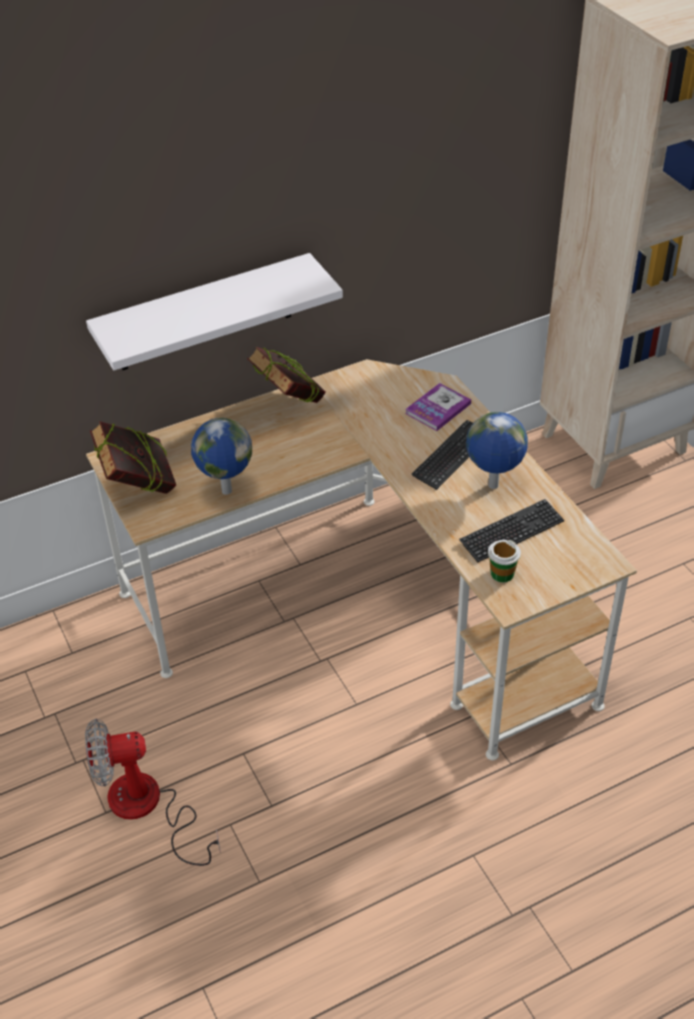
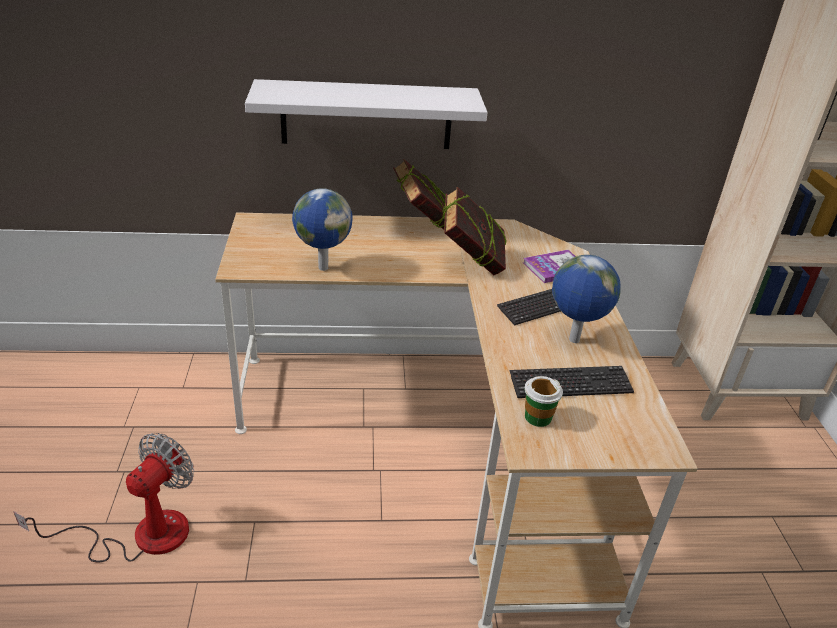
camera: 20 degrees right, 10 degrees down
(139, 487) = (254, 244): book -> book (471, 264)
(148, 808) = (141, 535): fan -> fan turned 105 degrees clockwise

